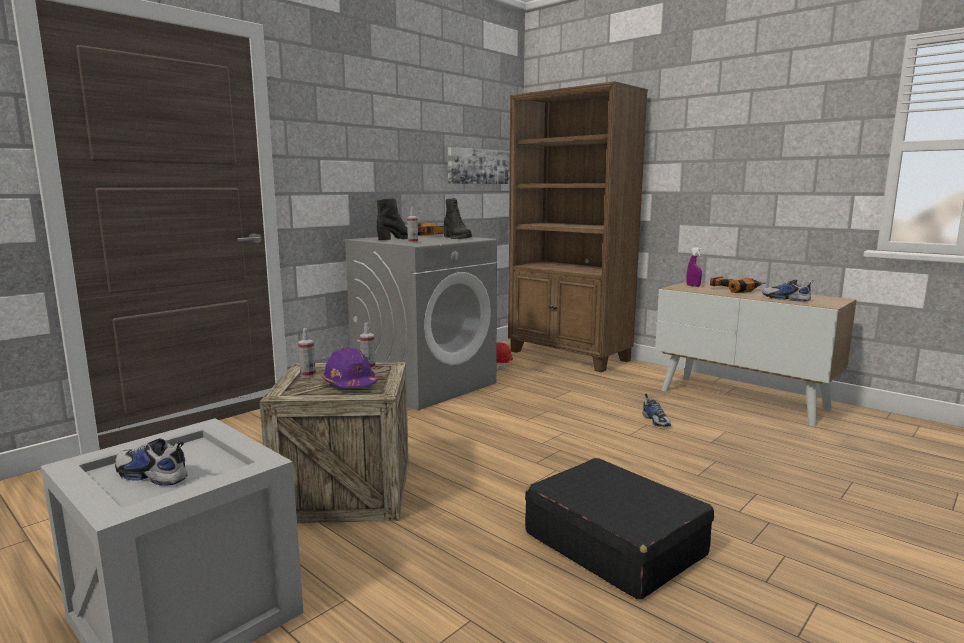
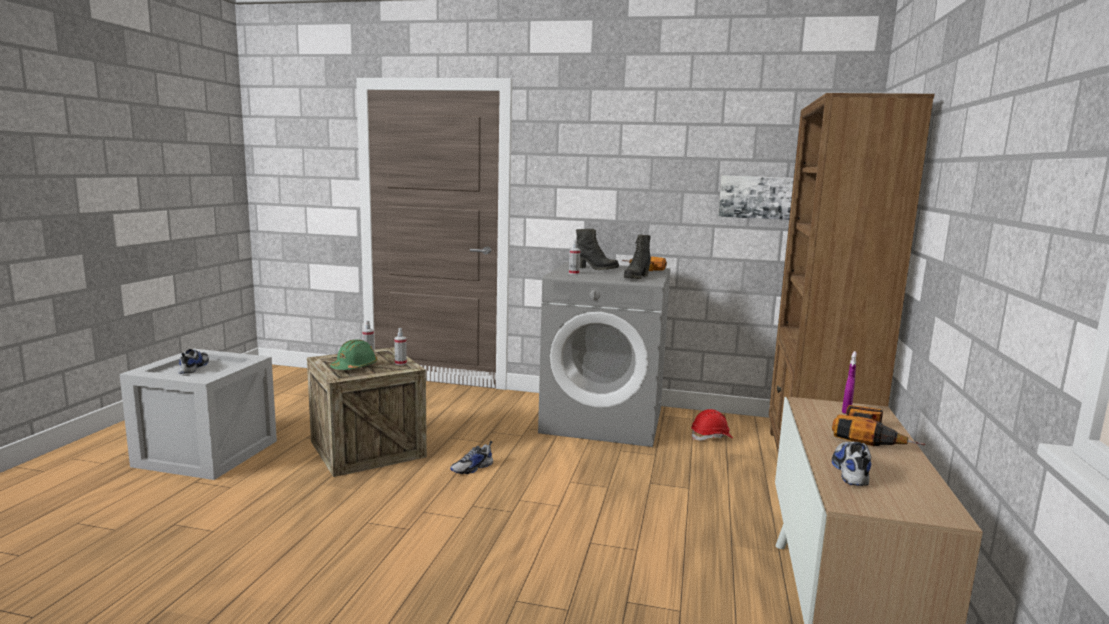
camera: 60 degrees right, 0 degrees up
(350, 384) = (354, 367): purple hard hat -> green hard hat
(614, 543) = (335, 569): black suitcase -> none
(656, 421) = (654, 554): shoe -> shoe (472, 468)

